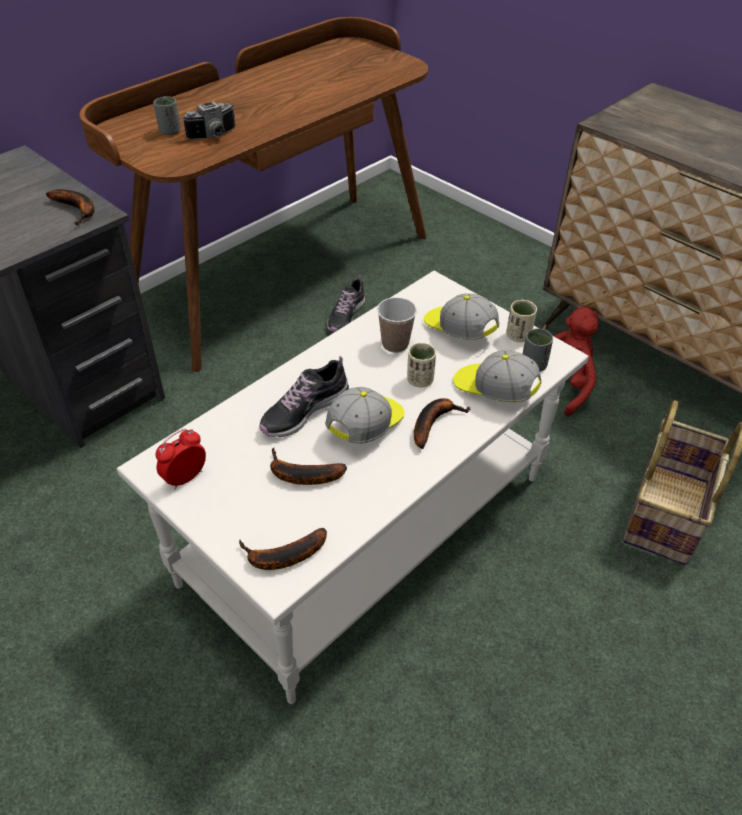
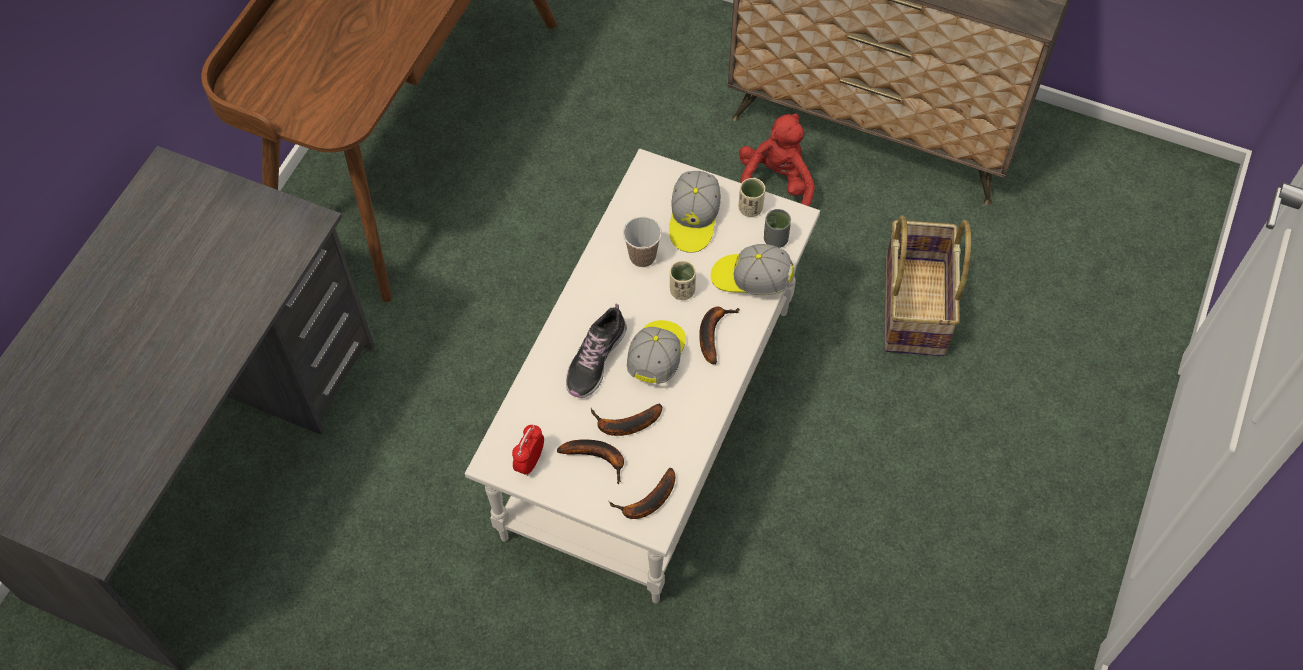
camera: 20 degrees left, 15 degrees up
(77, 210) = (286, 223): banana -> banana (598, 457)
(170, 131) = (303, 73): grey cup -> none
(214, 136) = (357, 66): camera -> none
(346, 315) = (515, 172): shoe -> none
(458, 330) = (693, 219): cap -> cap turned 105 degrees counterclockwise

